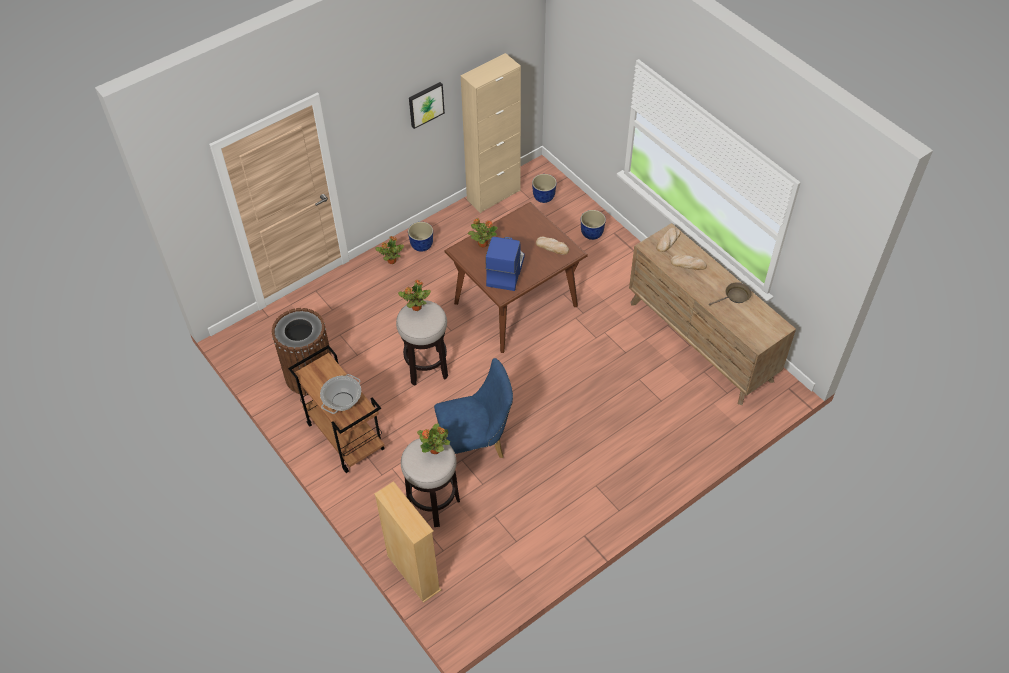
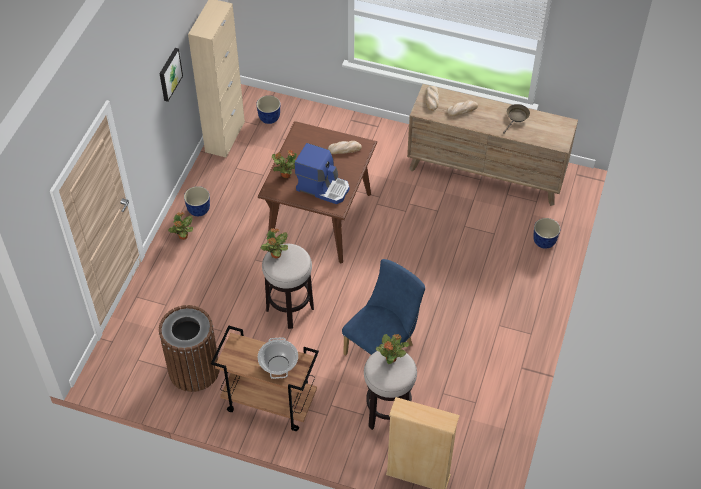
camera: 35 degrees left, 0 degrees up
(505, 271) = (323, 187): coffee machine -> coffee machine turned 135 degrees clockwise
(592, 234) = (334, 129): planter -> planter (544, 241)

